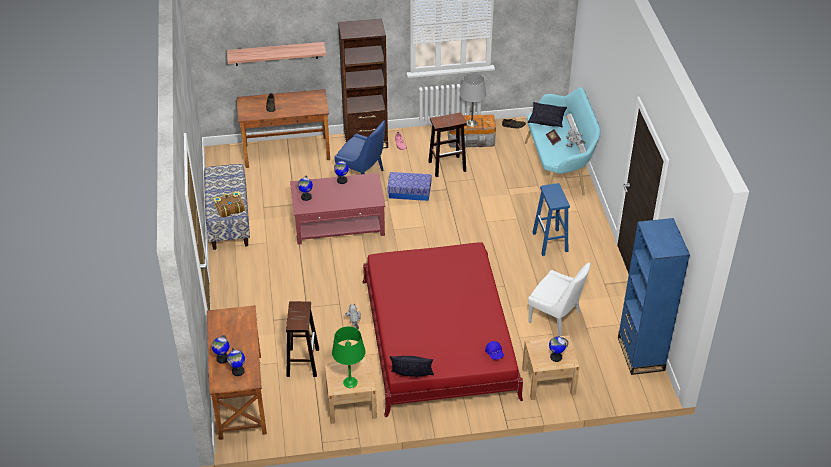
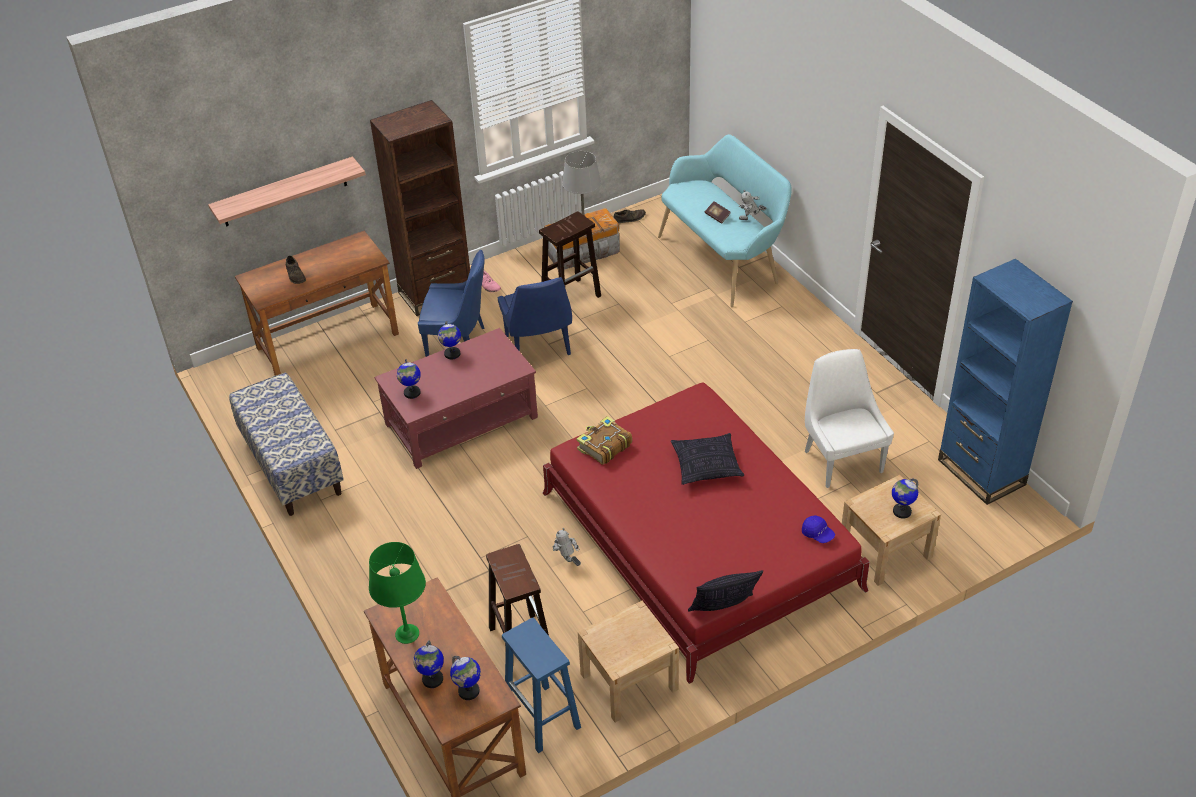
camera: 20 degrees left, 0 degrees up
(229, 208) = (301, 443): book -> book (603, 447)
(350, 382) = (633, 648): green table lamp -> green table lamp (406, 633)
(409, 192) = (538, 347): storage box -> blue chair
(547, 119) = (692, 192): pillow -> pillow (706, 466)
(550, 242) = (771, 359): blue stool -> blue stool (543, 719)
(556, 318) = (841, 459): white chair -> white chair turned 120 degrees counterclockwise

